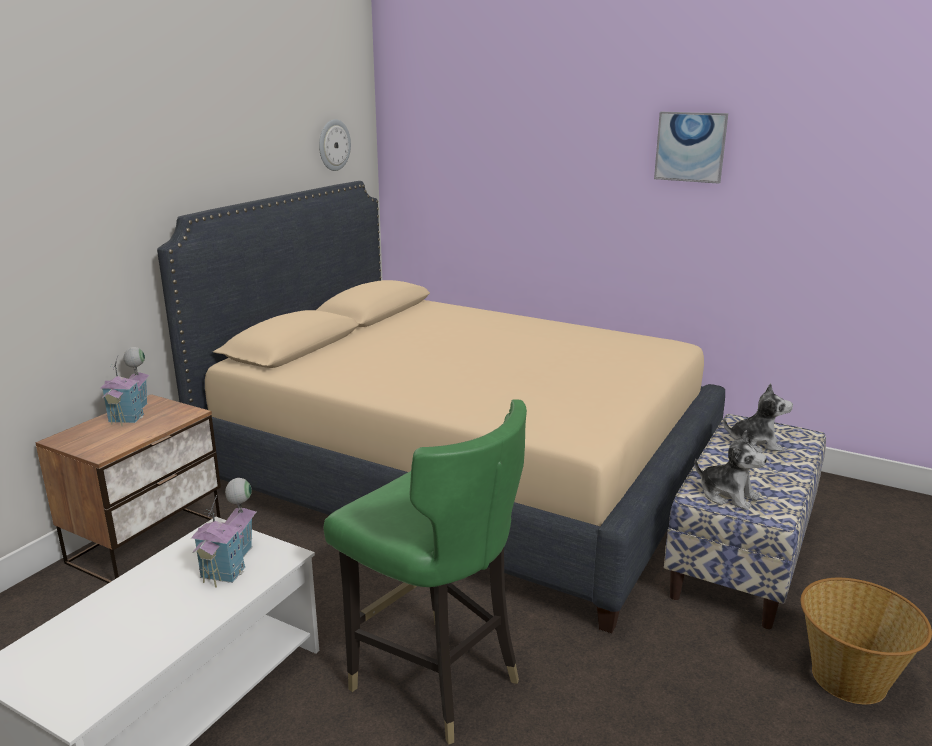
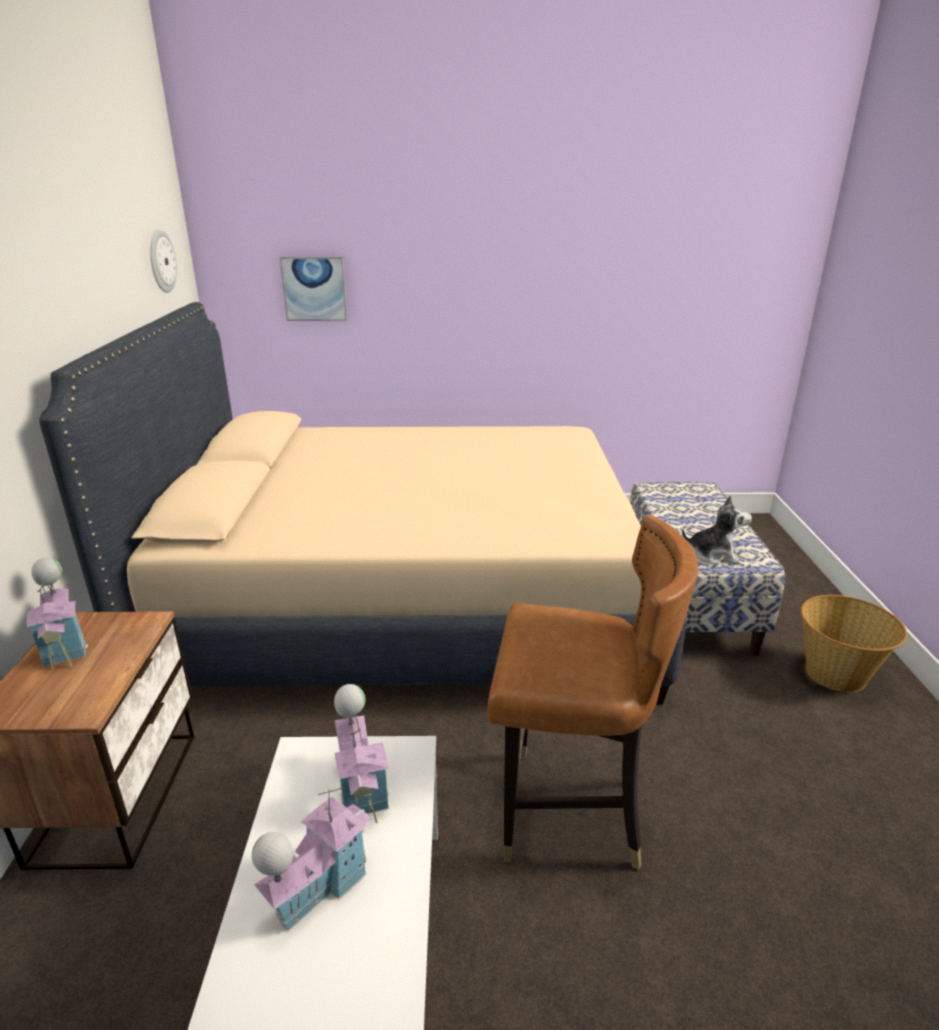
camera: 30 degrees left, 5 degrees up
(144, 607) = (319, 887): none -> toy house
(434, 679) = (569, 812): green chair -> brown chair
(690, 147) = (553, 242): picture -> picture (314, 289)
(755, 444) = (681, 504): plush toy -> none

